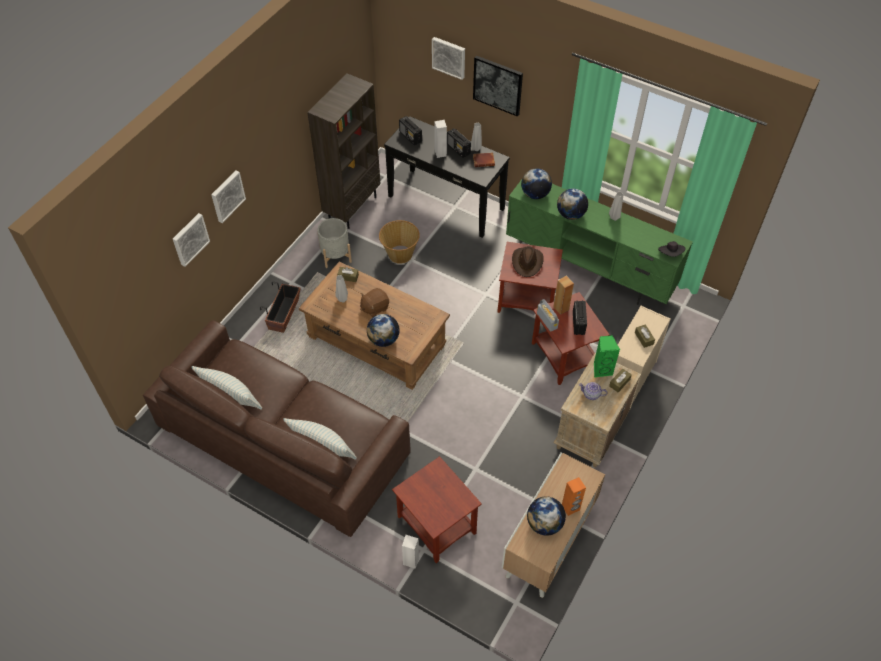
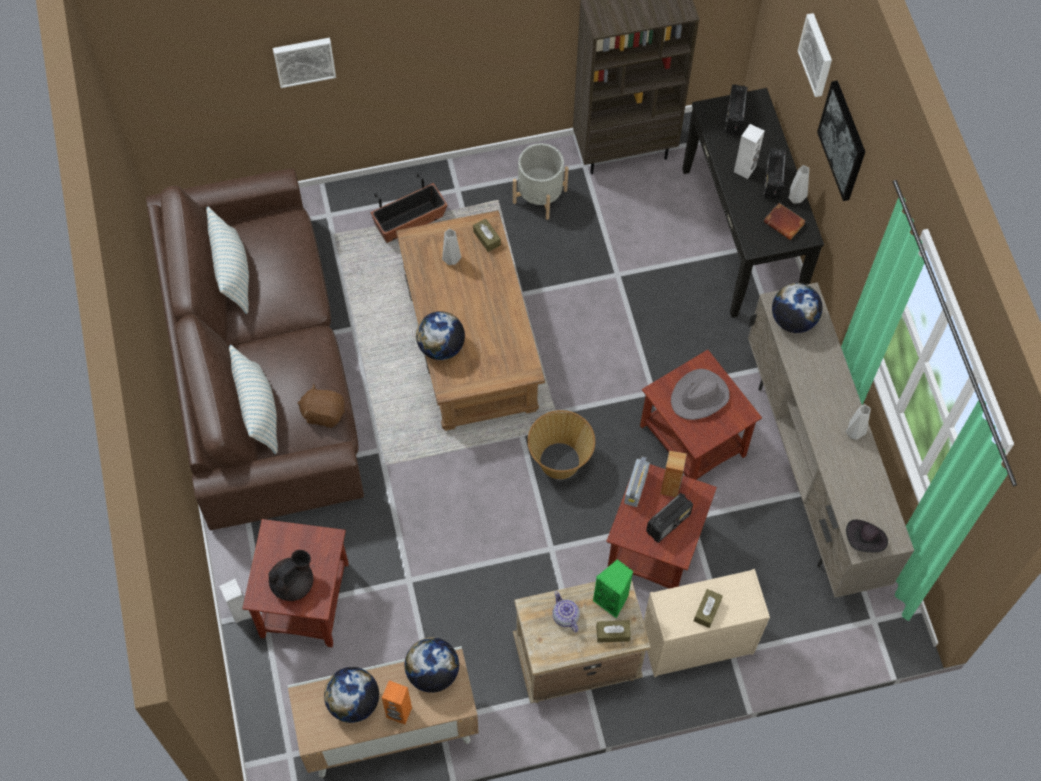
camera: 45 degrees right, 10 degrees up
(227, 196) = (390, 38): picture -> none
(374, 307) = (473, 300): brown plush toy -> brown plush toy (323, 413)
(400, 254) = (613, 255): basket -> basket (560, 460)
(444, 503) = (293, 583): none -> black teapot
(527, 262) = (699, 397): brown hat -> grey hat
(570, 214) = (804, 383): globe -> globe (432, 672)
(589, 270) = (813, 471): green tv stand -> beige tv stand

